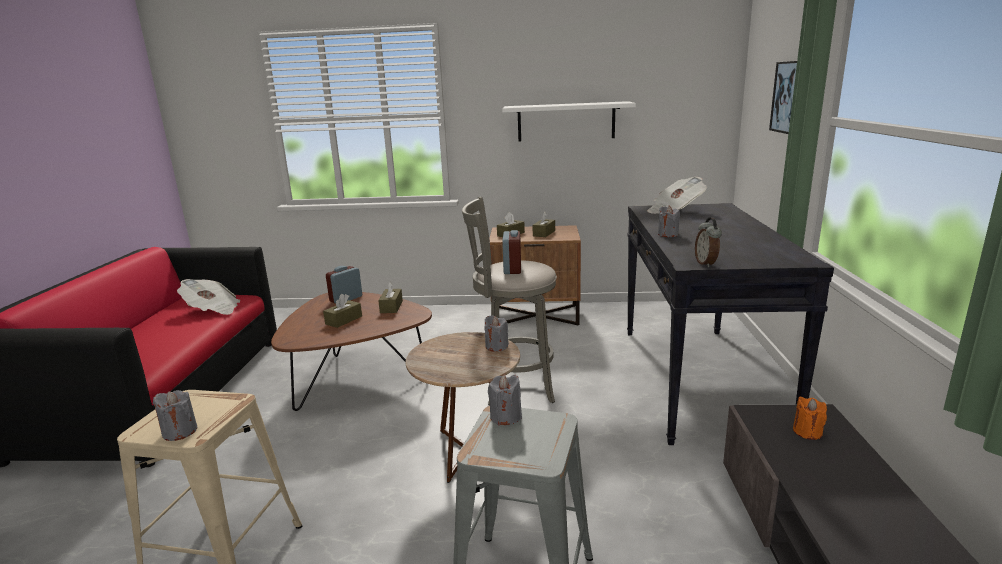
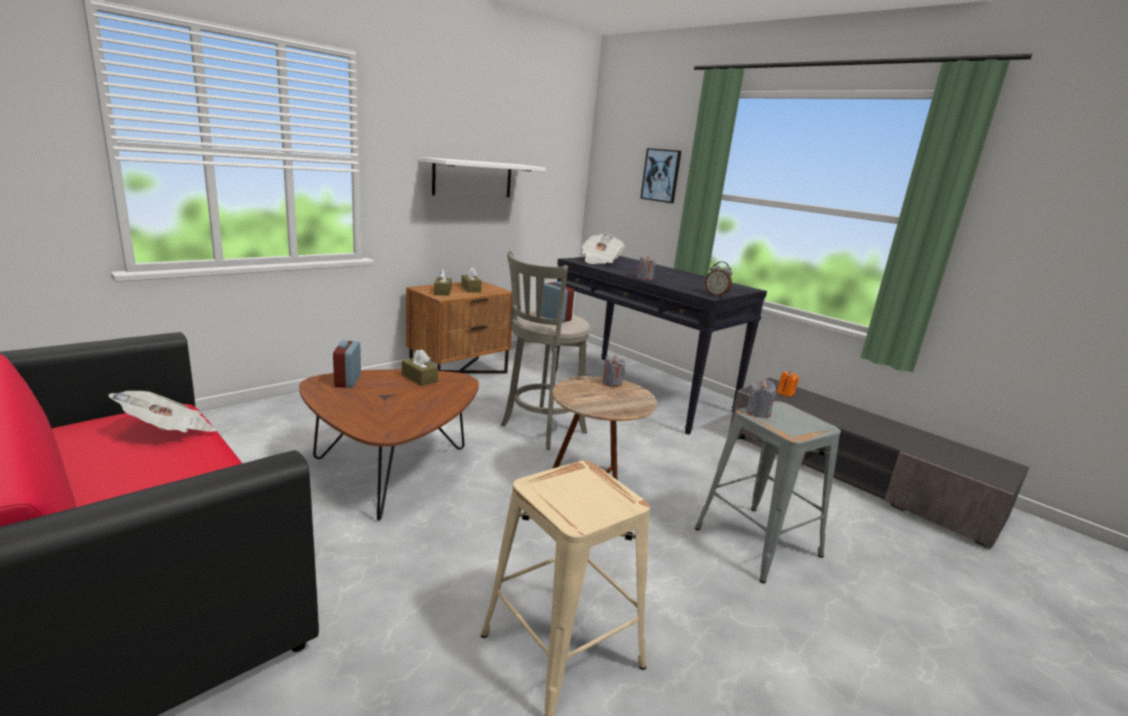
camera: 50 degrees left, 0 degrees up
(180, 432) = (609, 505): grey candle -> none
(344, 320) = (398, 400): brown tissue box -> none

